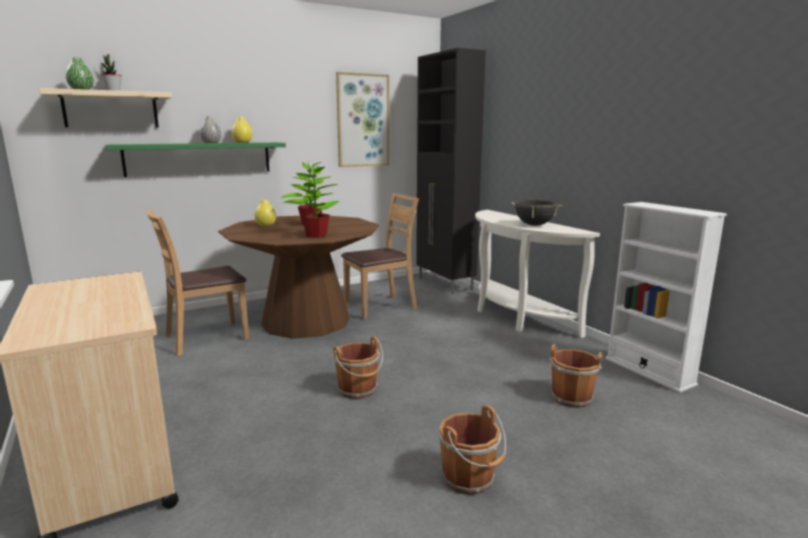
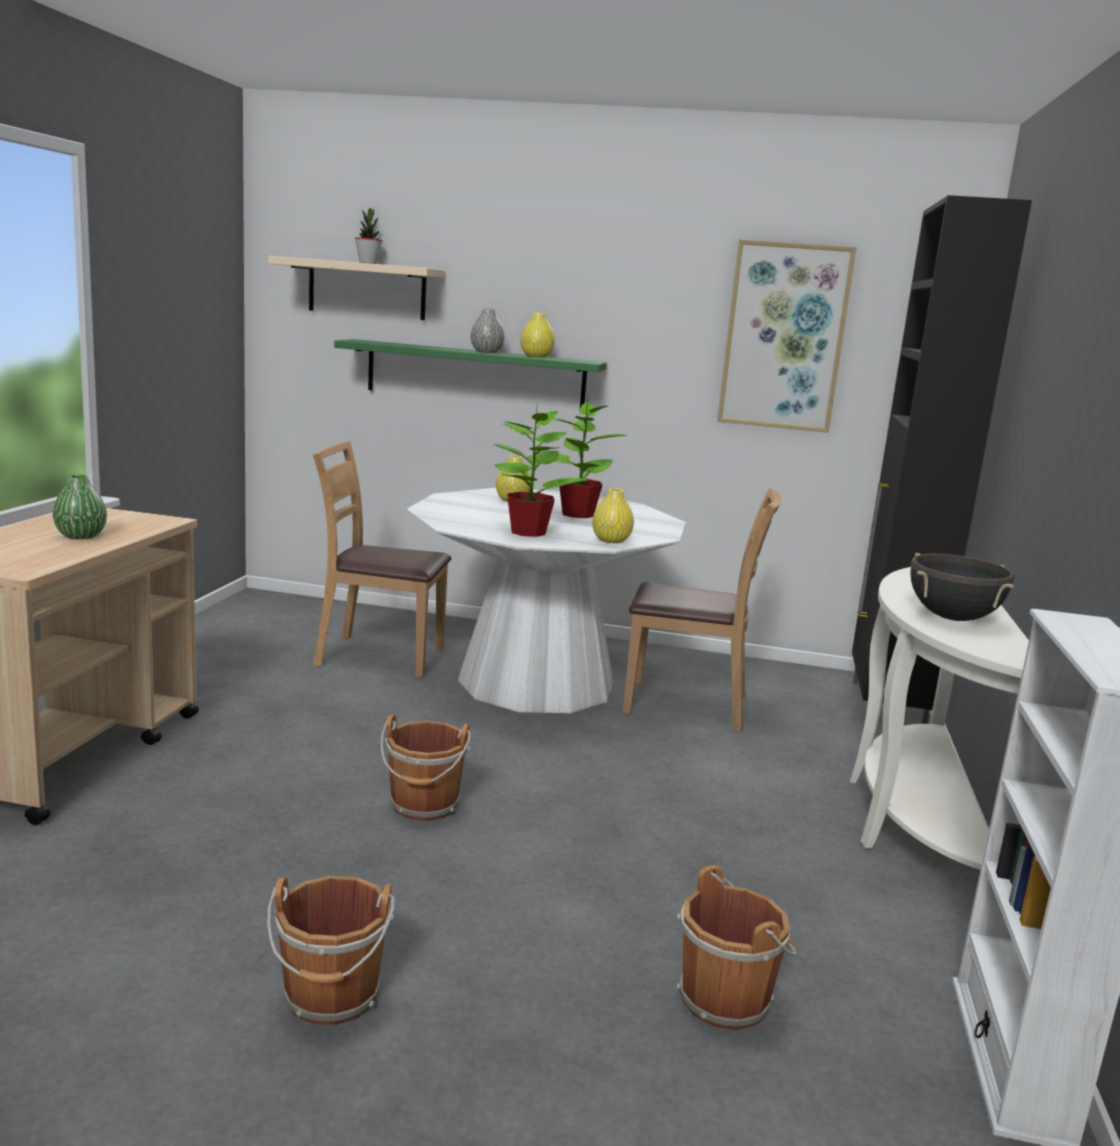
camera: 40 degrees right, 0 degrees up
(81, 89) = (322, 259): green vase -> green vase (81, 536)
(306, 321) = (536, 682): brown dining table -> white dining table
(357, 230) = (611, 540): none -> yellow vase

